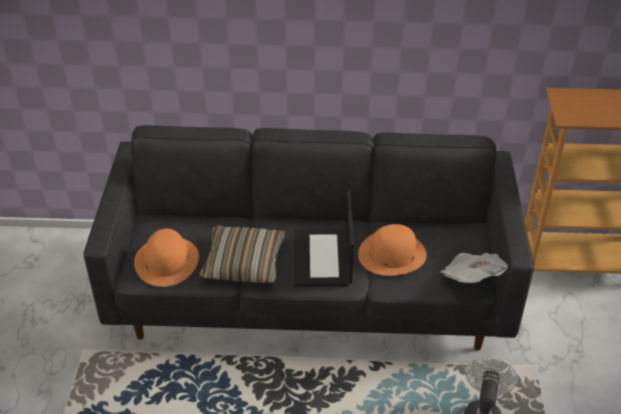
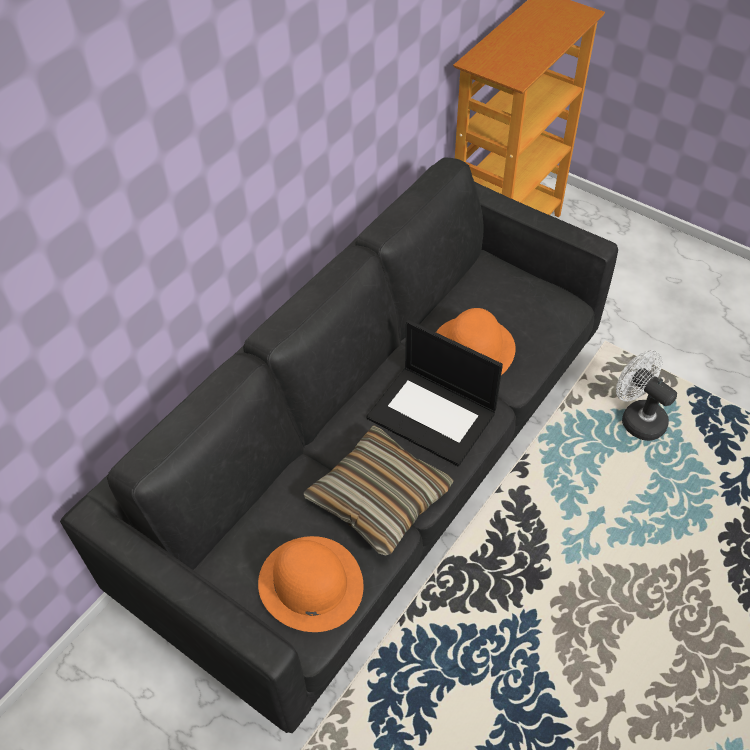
camera: 55 degrees left, 10 degrees up
(473, 278) = (556, 304): newspaper -> none

